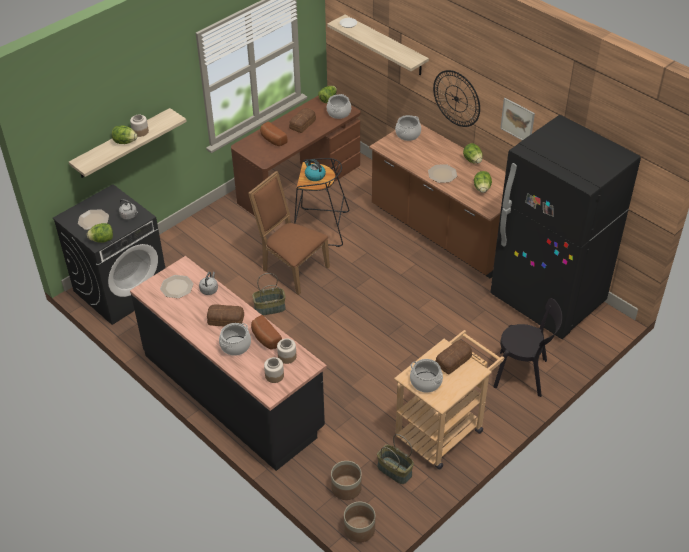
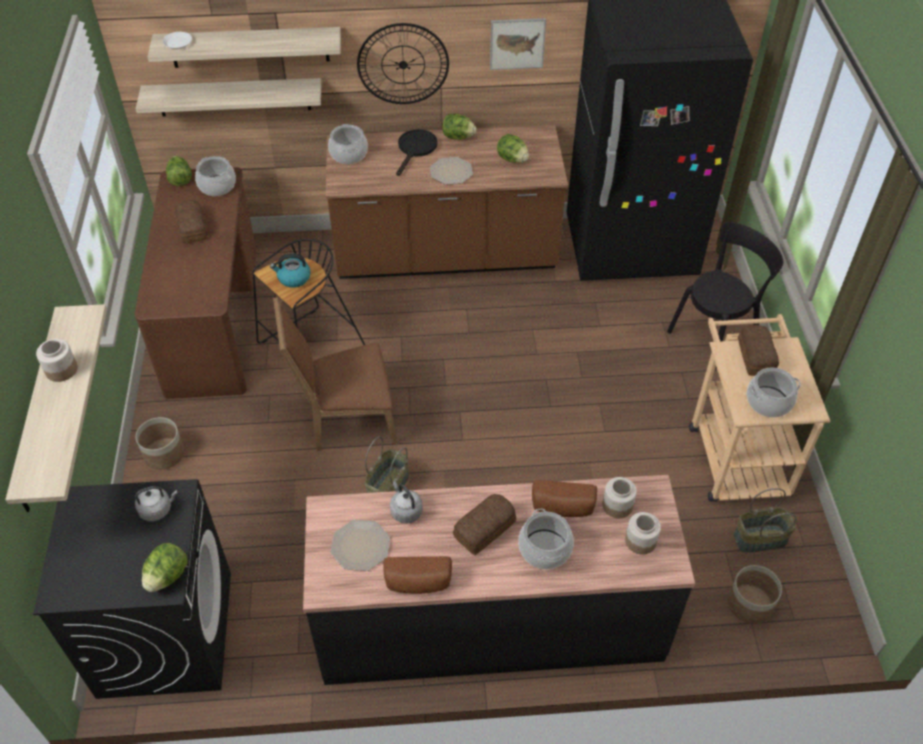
camera: 50 degrees left, 5 degrees up
(93, 220) = (110, 561): plate -> none
(125, 142) = (59, 401): lettuce -> none
(272, 140) = (181, 272): bread -> bread (418, 584)
(359, 529) = (822, 633): planter -> planter (164, 454)
(373, 70) = (234, 97): none -> shelf
(442, 153) = (415, 149): none -> black frying pan

